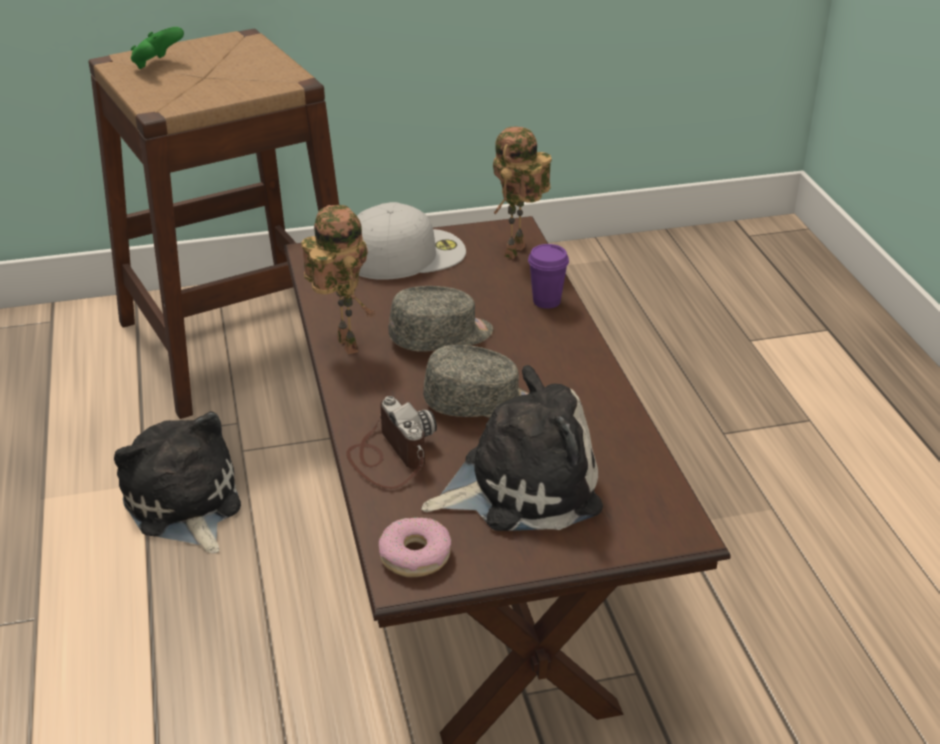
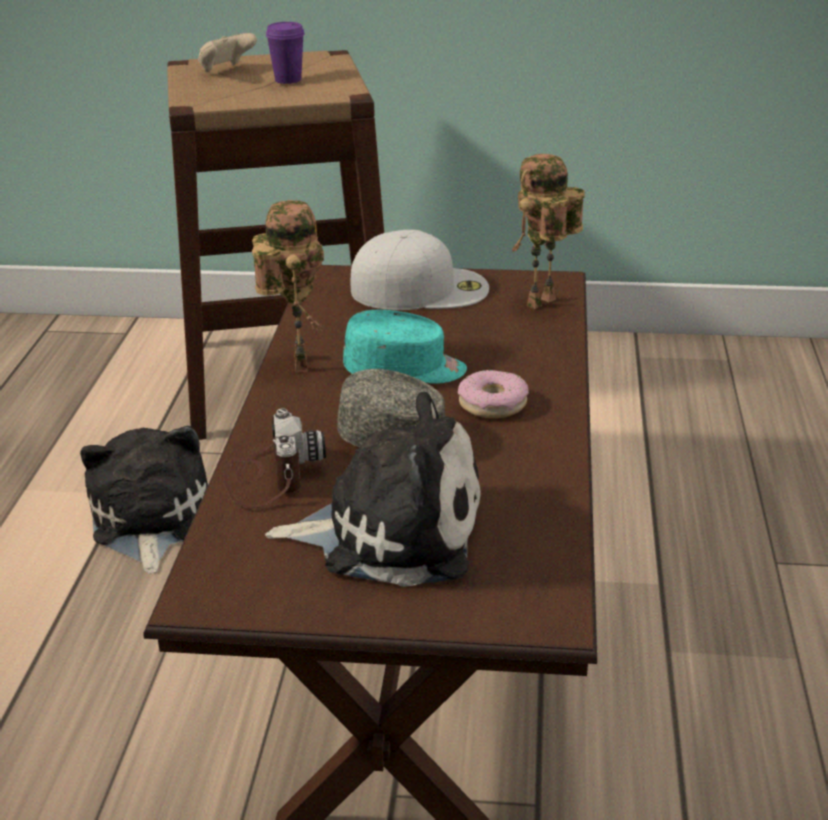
camera: 20 degrees right, 5 degrees down
(157, 64) = (226, 70): green game controller -> beige game controller
(415, 555) = (226, 579): donut -> donut (493, 404)
(441, 337) = (405, 371): grey cap -> turquoise cap
(546, 301) = (545, 354): purple cup -> purple cup (288, 80)

